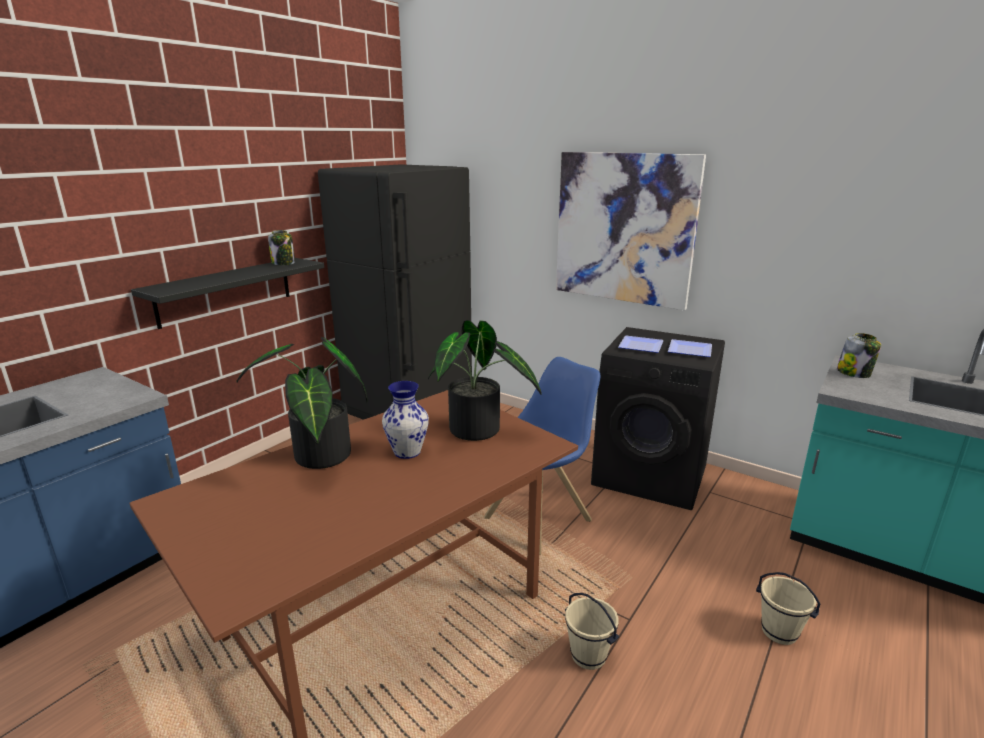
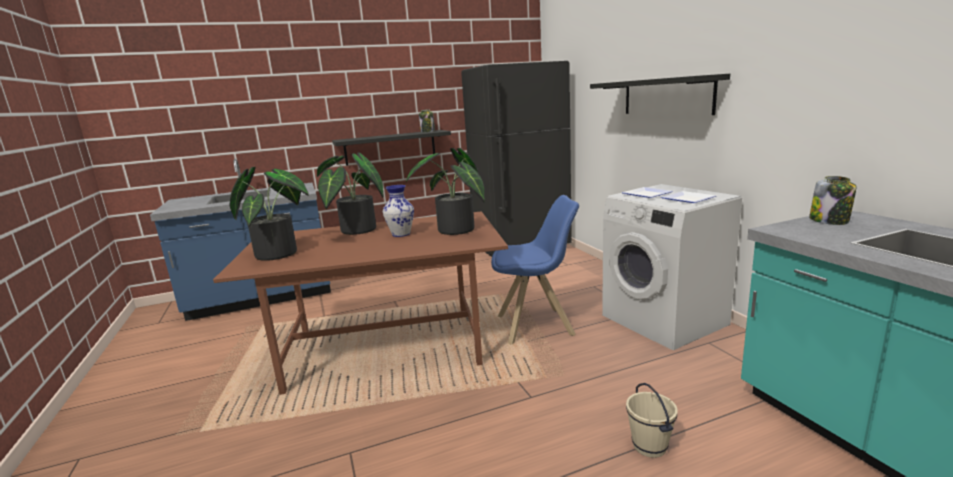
camera: 35 degrees right, 5 degrees down
(259, 536) = (281, 253): none -> potted plant
(589, 655) = (478, 405): beige bucket -> none
(624, 229) = (666, 96): picture -> black shelf
(649, 475) = (662, 320): black washing machine -> white washing machine

